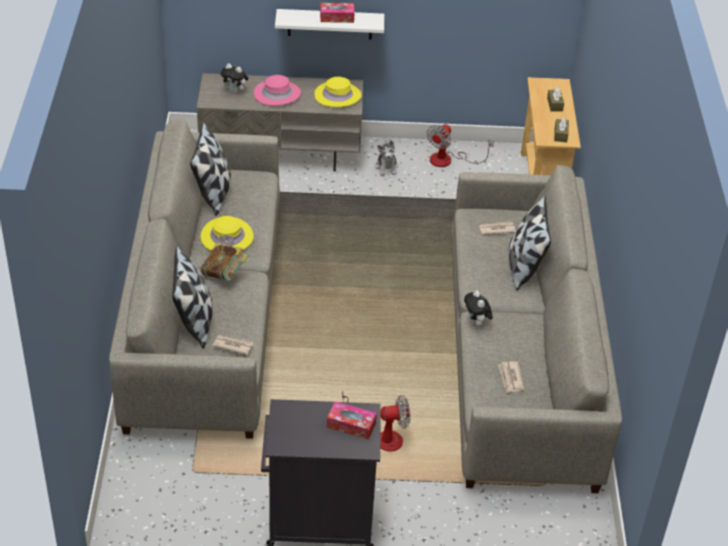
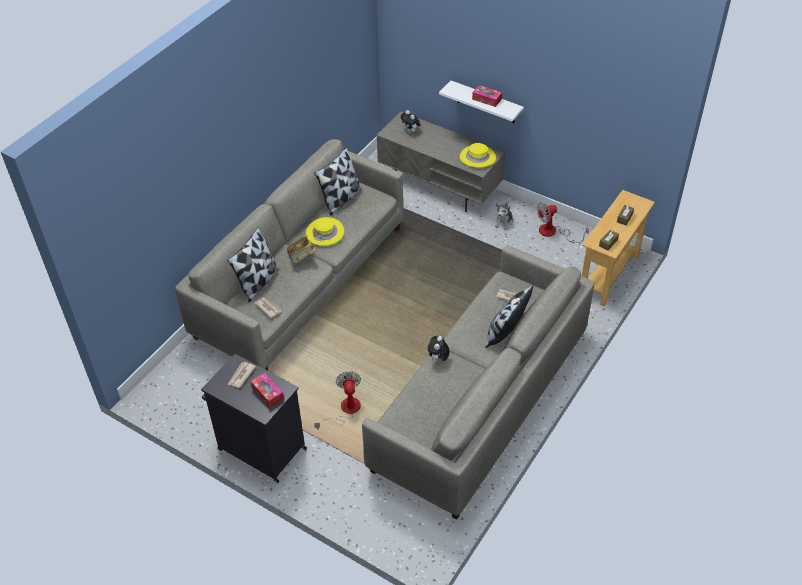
camera: 35 degrees right, 5 degrees up
(277, 94) = (437, 142): pink hat -> none
(381, 436) = (345, 410): fan -> fan turned 120 degrees counterclockwise
(511, 378) = (425, 409): newspaper -> newspaper (241, 376)

